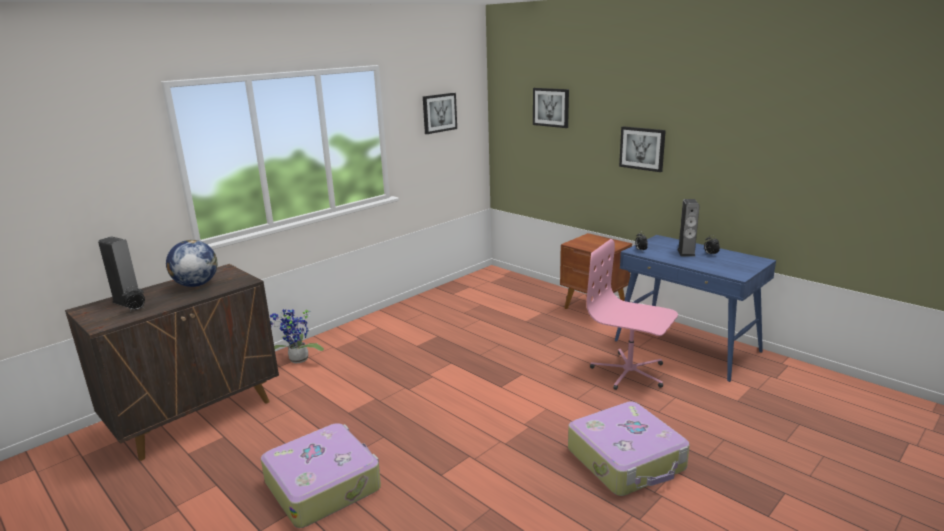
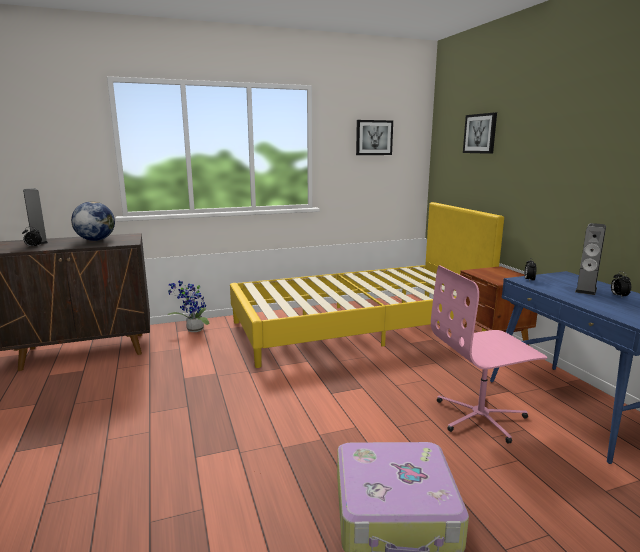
camera: 25 degrees right, 5 degrees down
(323, 484) = (100, 430): suitcase -> none
(465, 316) = (358, 327): none -> yellow bed
(629, 372) = (481, 417): pink office chair -> pink office chair turned 75 degrees counterclockwise
(642, 148) = (562, 171): picture -> none

